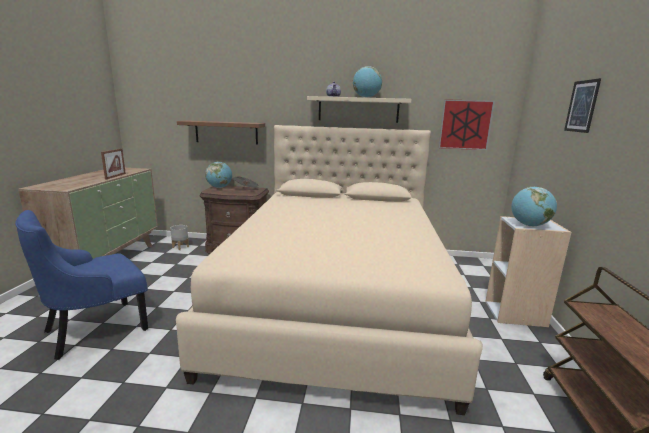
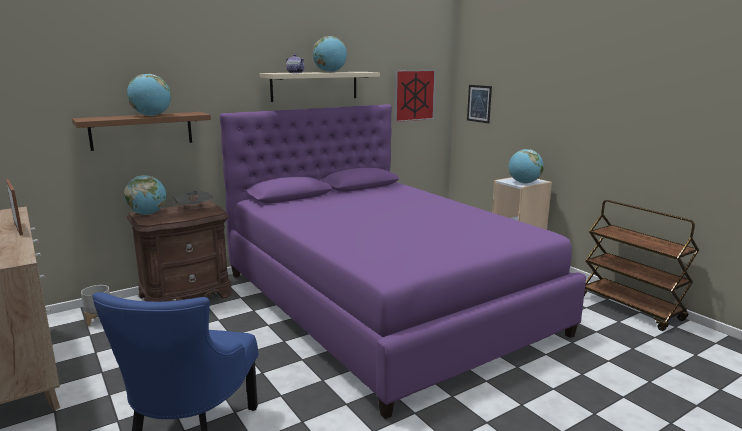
camera: 40 degrees left, 0 degrees up
(225, 122) = (151, 115): none -> globe
(337, 298) = (384, 302): beige bed -> purple bed
(582, 106) = (538, 79): picture -> picture (479, 103)

